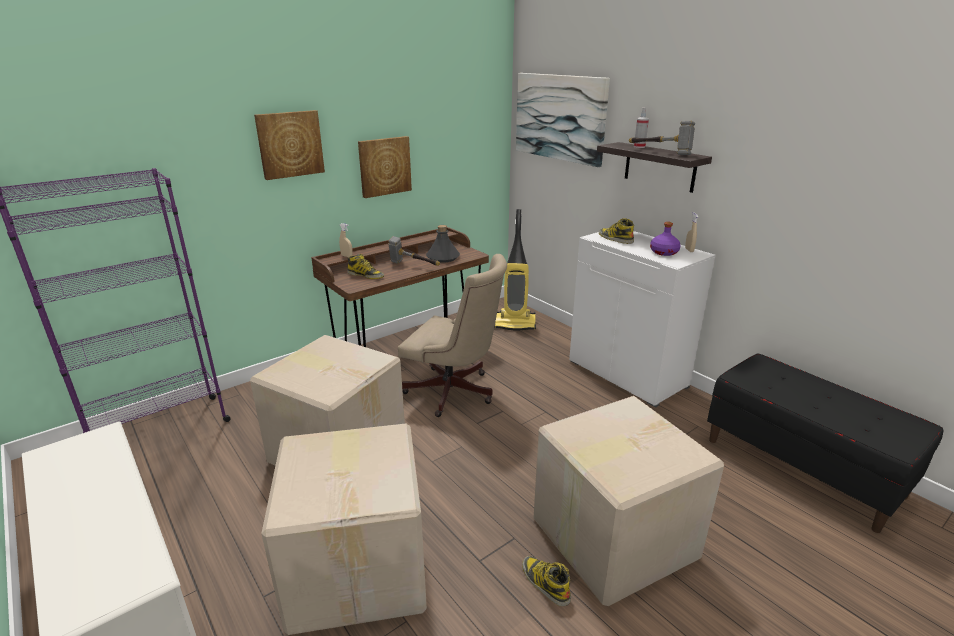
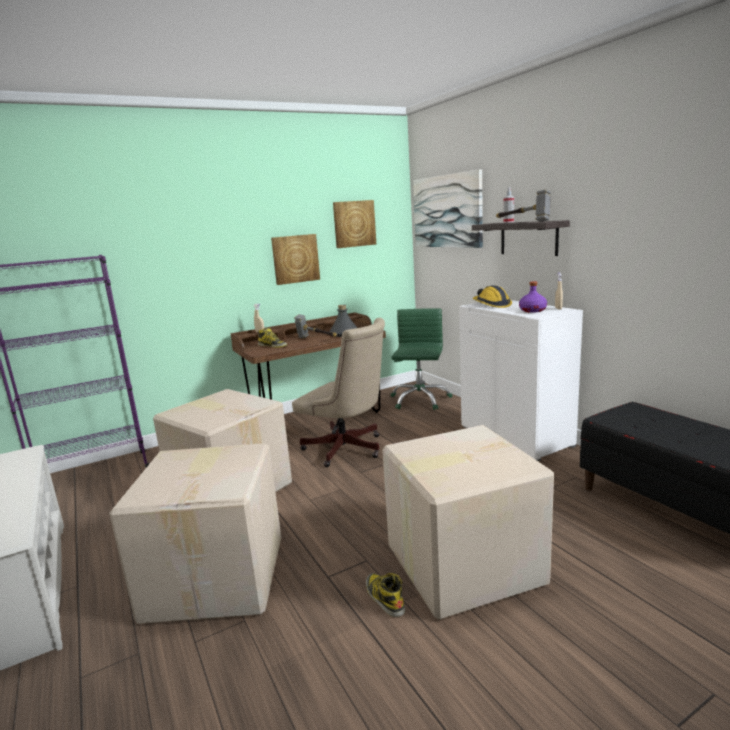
camera: 10 degrees right, 10 degrees down
(290, 144) = (212, 239): picture -> picture (354, 224)
(515, 324) = (419, 400): vacuum cleaner -> green office chair
(615, 239) = (491, 305): boot -> hard hat

